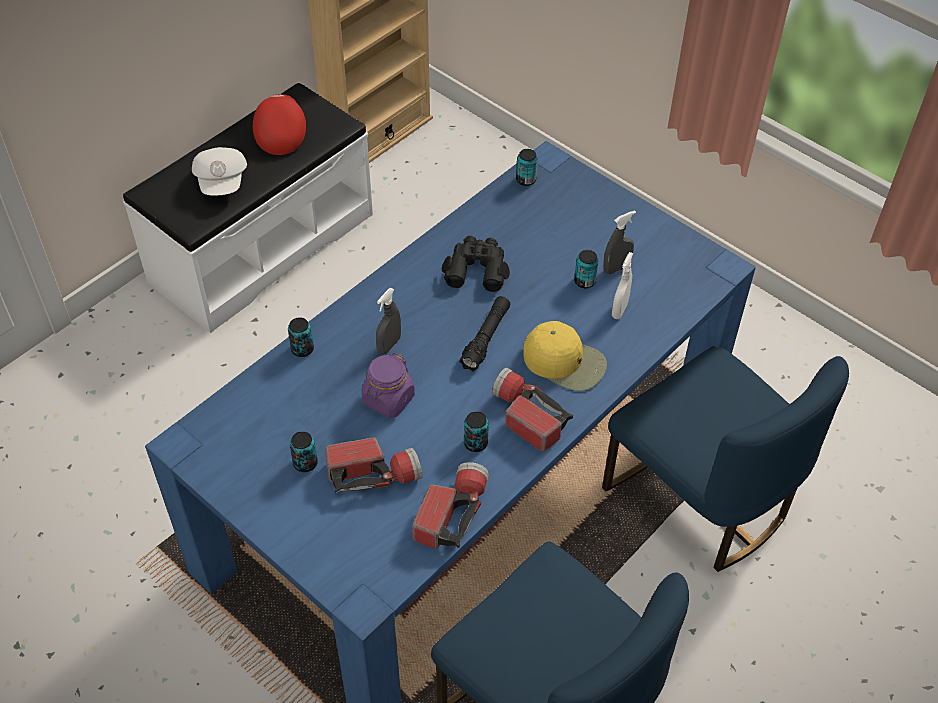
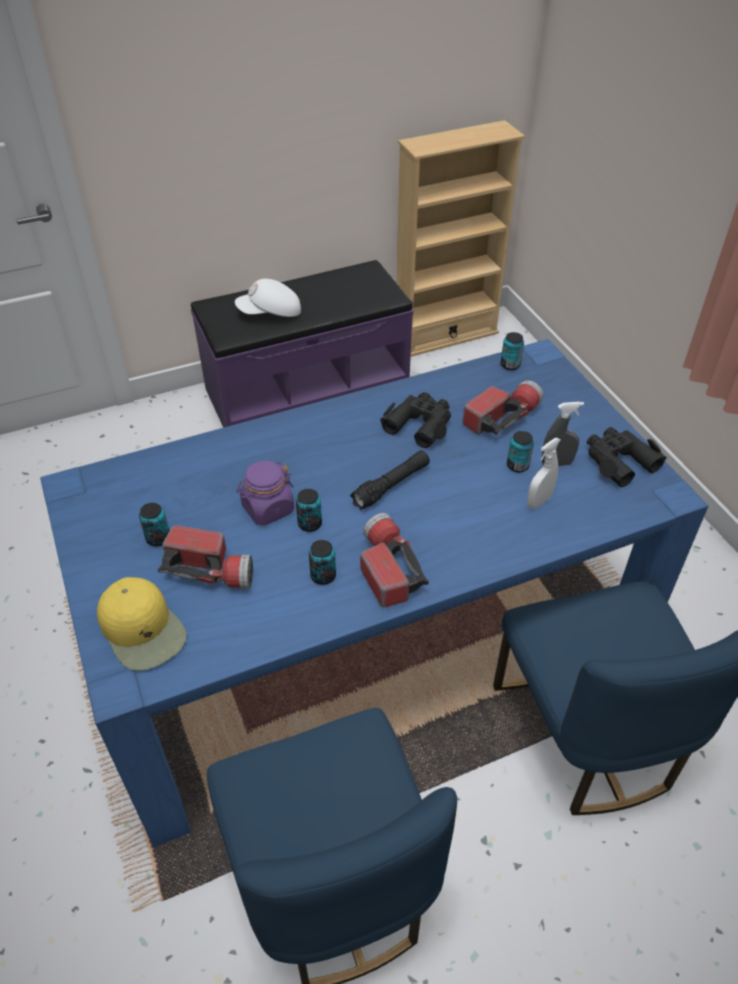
camera: 25 degrees right, 5 degrees down
(222, 182) = (270, 313): white cap -> white cap turned 60 degrees clockwise
(261, 247) = (306, 389): white bench -> purple bench
(280, 133) = (338, 290): red cap -> none
(302, 349) = (222, 442): can -> can (310, 524)
(389, 345) = (299, 463): grey spray bottle -> none
(451, 513) = (259, 633): flashlight -> flashlight (502, 417)
(565, 362) = (456, 531): yellow cap -> yellow cap (143, 630)
(666, 248) = (618, 461): none -> black binoculars

